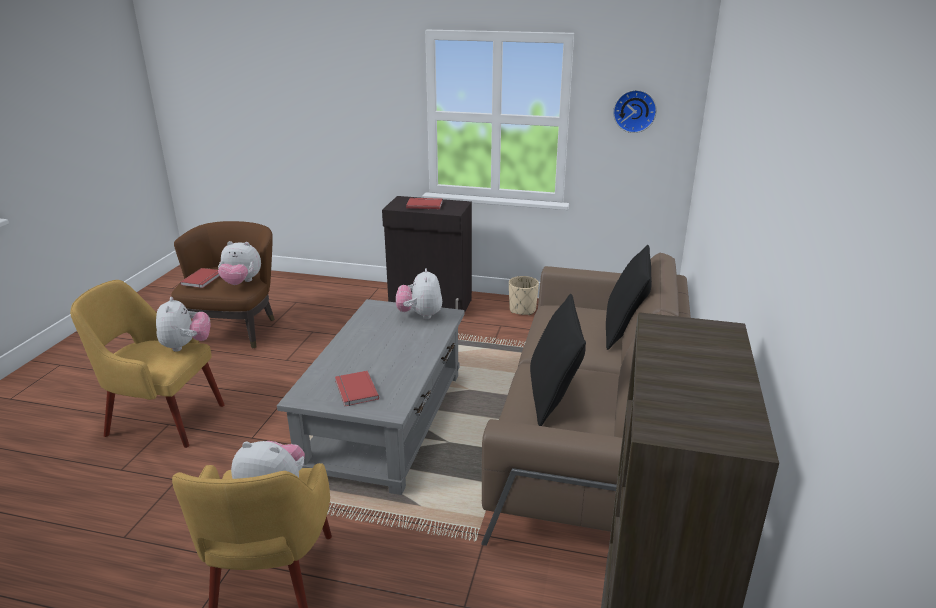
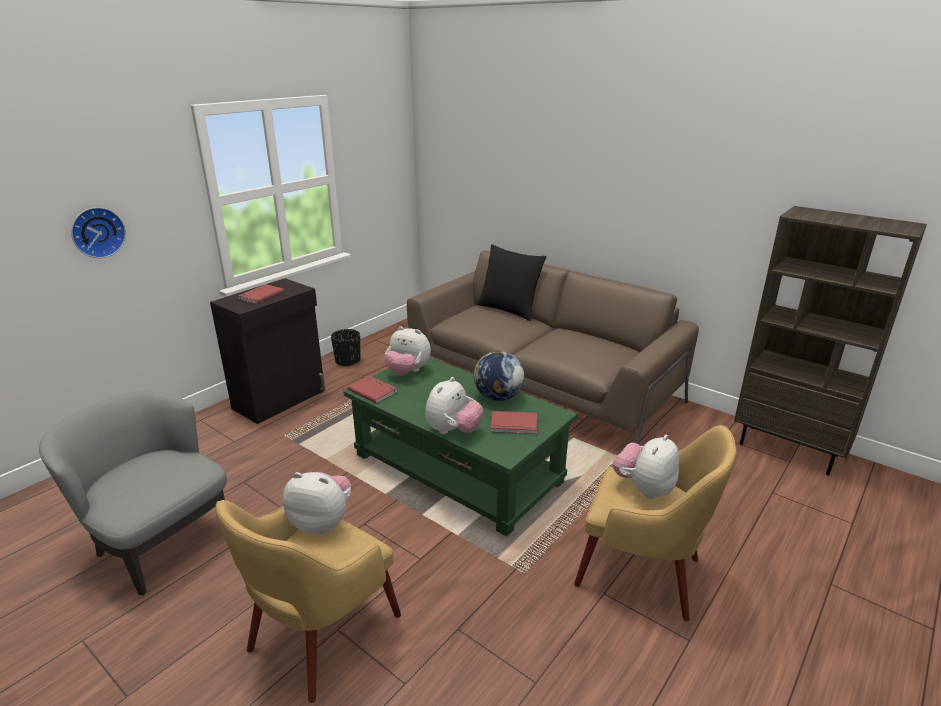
camera: 65 degrees left, 0 degrees up
(203, 279) = (131, 494): red book -> red book (373, 390)
(235, 329) = (160, 543): brown armchair -> grey armchair
(241, 283) = (184, 465): plush toy -> plush toy (453, 431)
(385, 421) = (457, 469): grey coffee table -> green coffee table
(404, 370) = (498, 397): none -> globe
(522, 310) = (348, 361): beige planter -> black planter
(553, 397) = (578, 352): black pillow -> none
(634, 111) = (376, 157): wall clock -> wall clock (97, 232)

